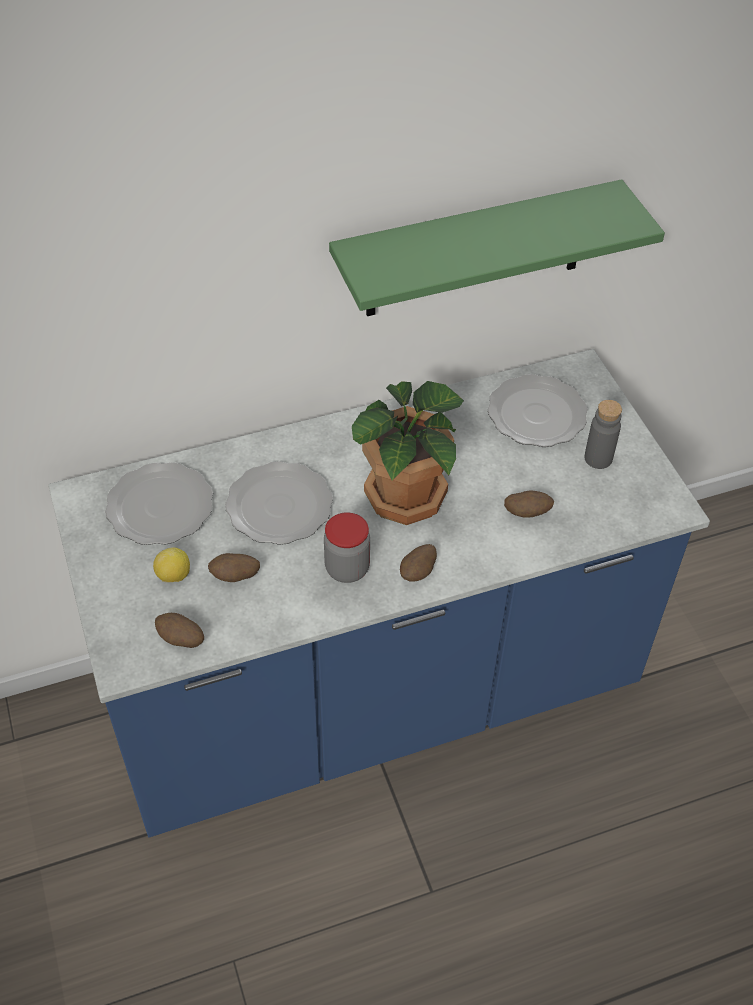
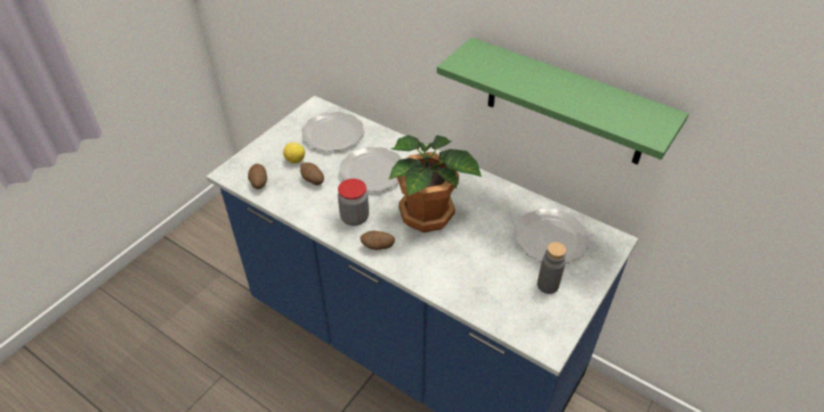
camera: 55 degrees right, 5 degrees down
(527, 513) = (468, 272): potato -> none

